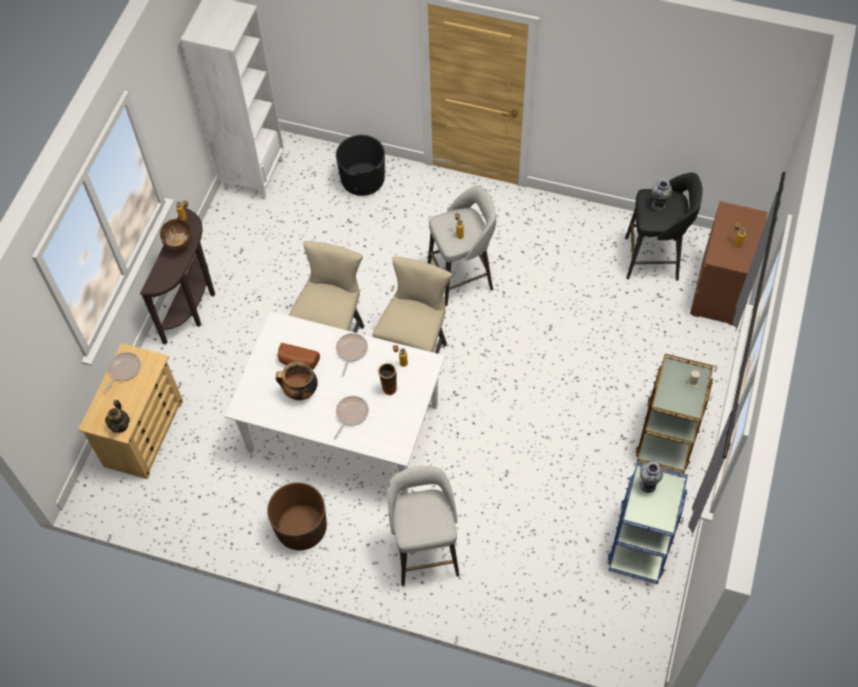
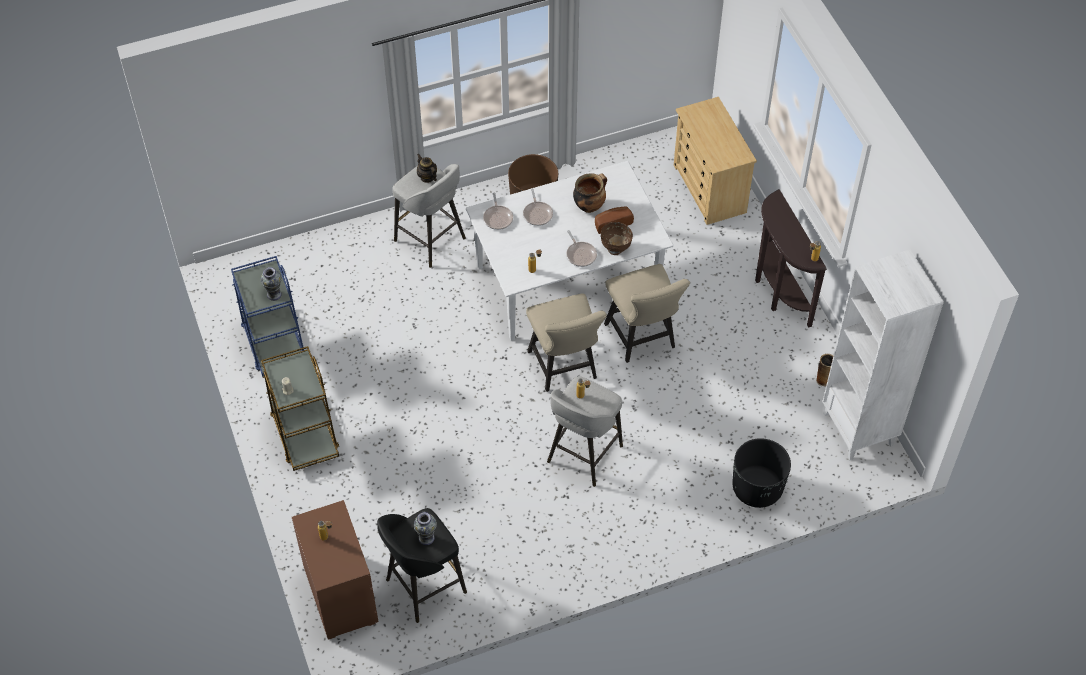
camera: 140 degrees right, 5 degrees down
(120, 425) = (693, 115): teapot -> teapot (427, 177)
(124, 370) = (732, 146): frying pan -> frying pan (498, 218)
(179, 246) = (791, 237): brown bowl -> brown bowl (615, 248)
(388, 389) = (526, 246): vase -> vase (823, 380)

